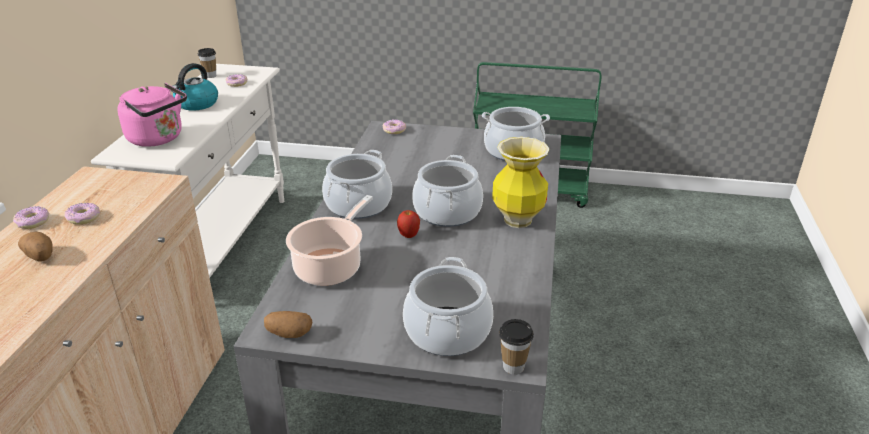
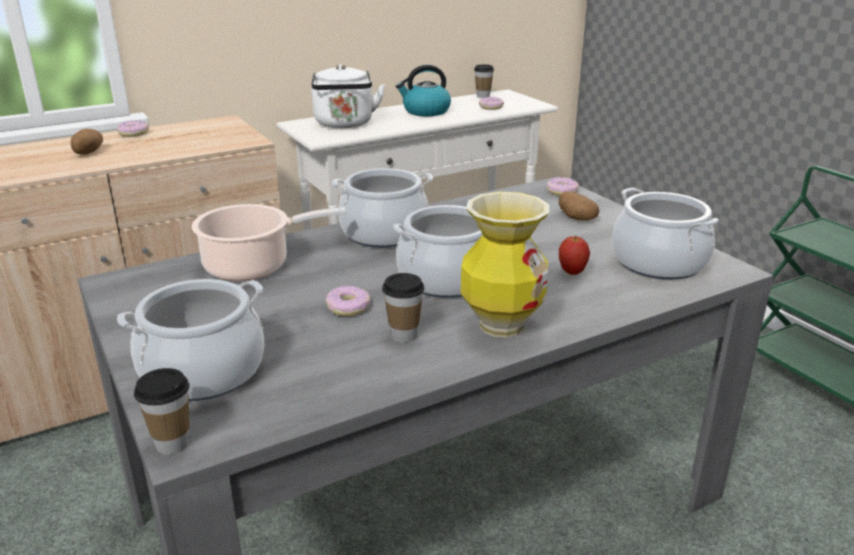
camera: 50 degrees right, 5 degrees down
(84, 218) = (159, 142): donut -> donut (348, 307)
(158, 139) = (344, 124): pink kettle -> white kettle
(289, 334) = (117, 293): potato -> potato (575, 218)
(408, 236) = (364, 279): apple -> apple (572, 272)
(490, 251) = (404, 335): none -> cup

